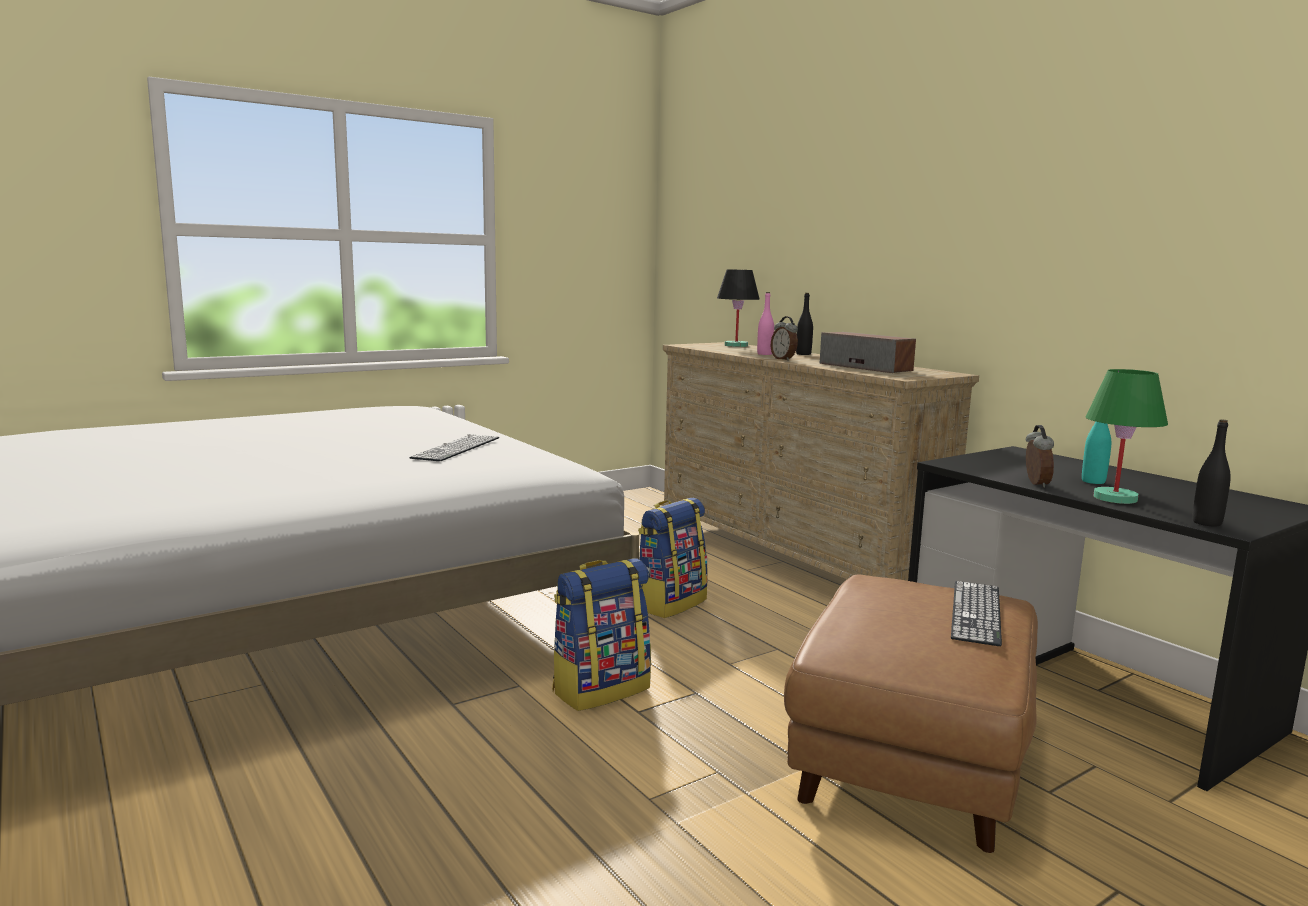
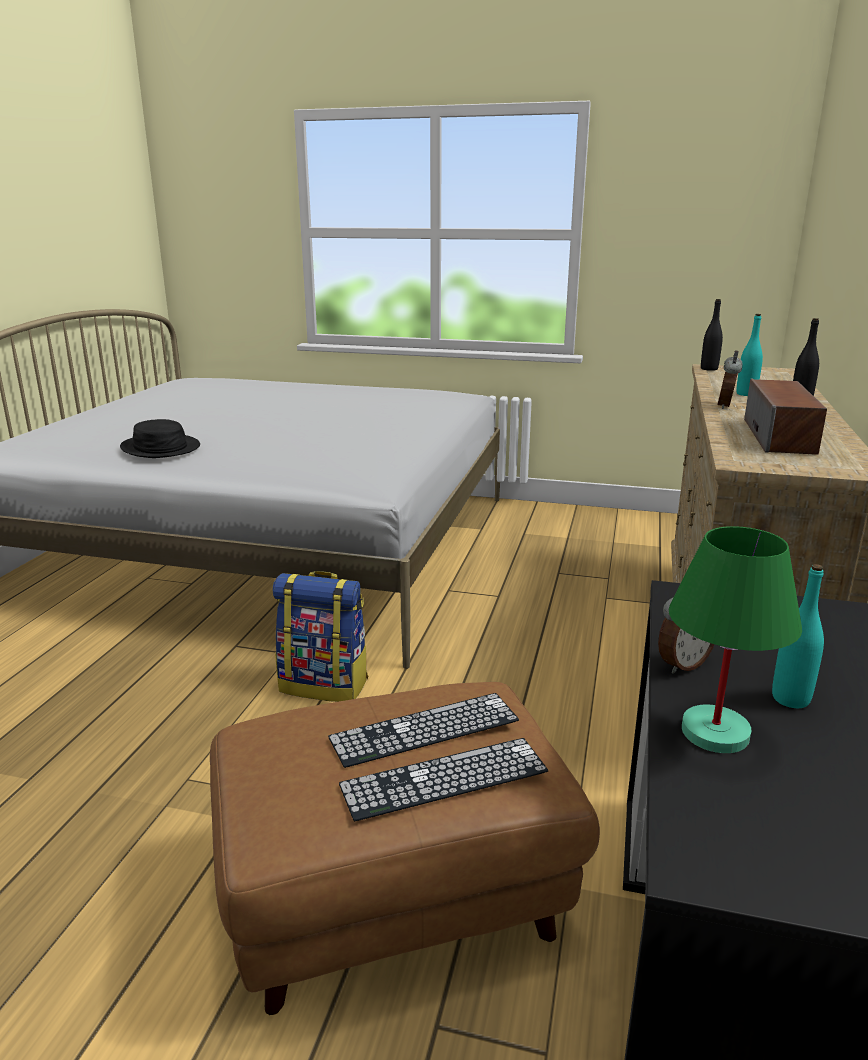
camera: 50 degrees right, 10 degrees up
(266, 489) = (160, 448): none -> black hat
(457, 448) = (348, 442): keyboard -> keyboard (425, 729)
(670, 603) = (519, 641): backpack -> none
(735, 345) = (776, 376): black table lamp -> none
(764, 354) = (746, 394): pink bottle -> turquoise bottle
(1206, 523) = (697, 835): black bottle -> black bottle (709, 369)

